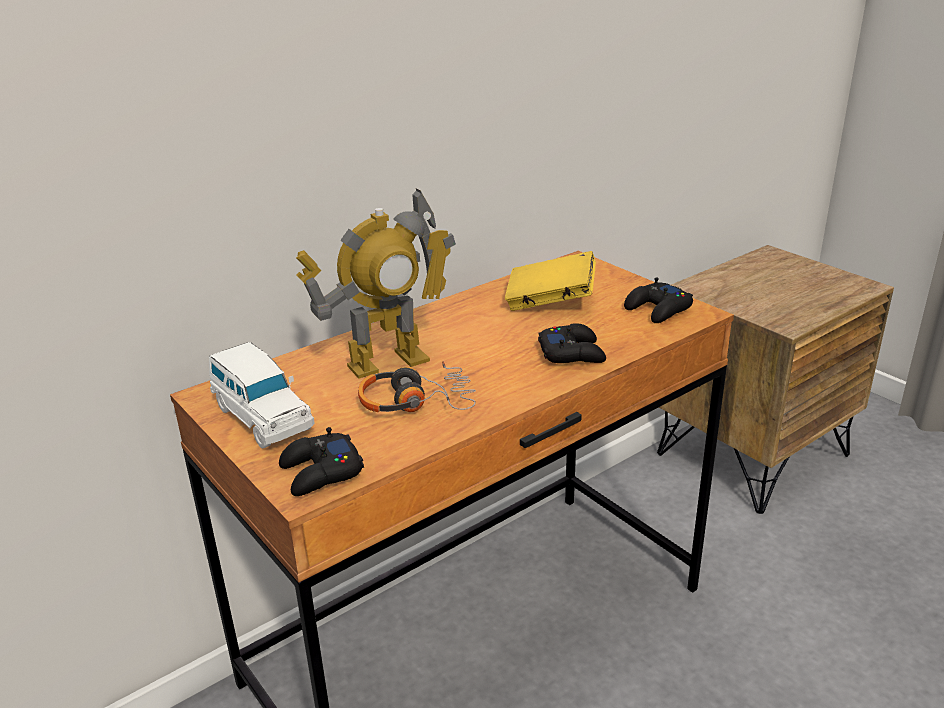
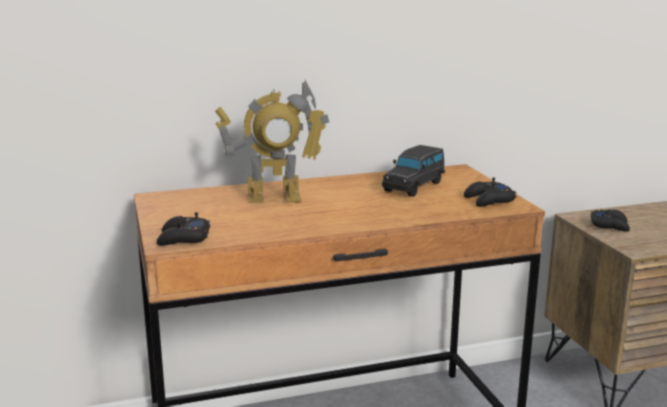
camera: 20 degrees right, 10 degrees down
(262, 417) = (174, 210): white toy car -> none
(416, 401) = (273, 218): headphones -> none
(550, 302) = (414, 186): yellow book -> black toy car
(572, 353) = (400, 212): black game controller -> black game controller (609, 225)

